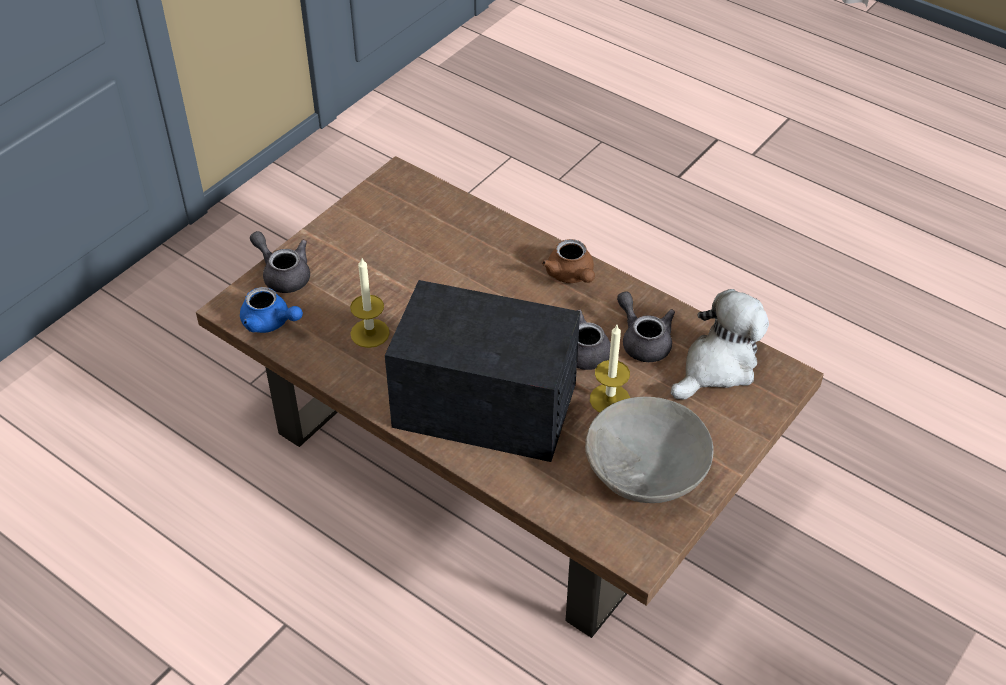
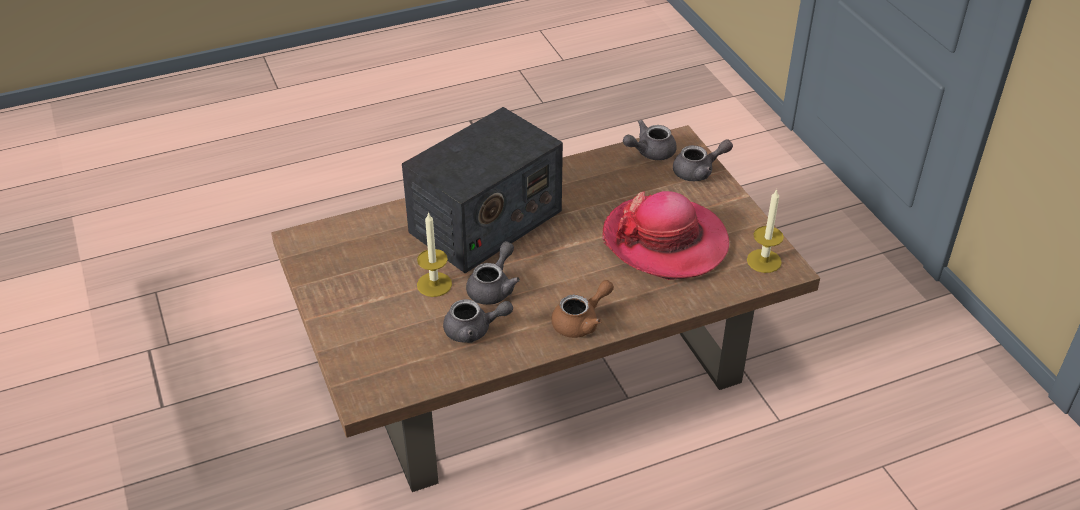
camera: 120 degrees right, 5 degrees down
(270, 323) = (650, 152): blue teapot -> grey teapot
(370, 333) = (602, 192): candle -> candle (764, 261)
(416, 261) = (665, 241): none -> hat
(571, 276) = (581, 322): brown teapot -> brown teapot turned 135 degrees clockwise
(646, 470) = (356, 273): grey bowl -> none
(717, 366) = (410, 360): plush toy -> none

